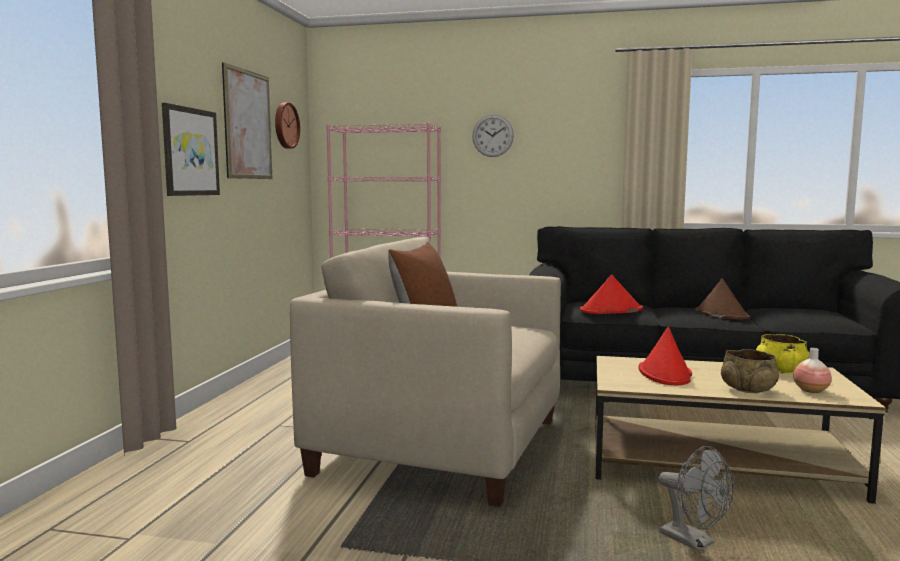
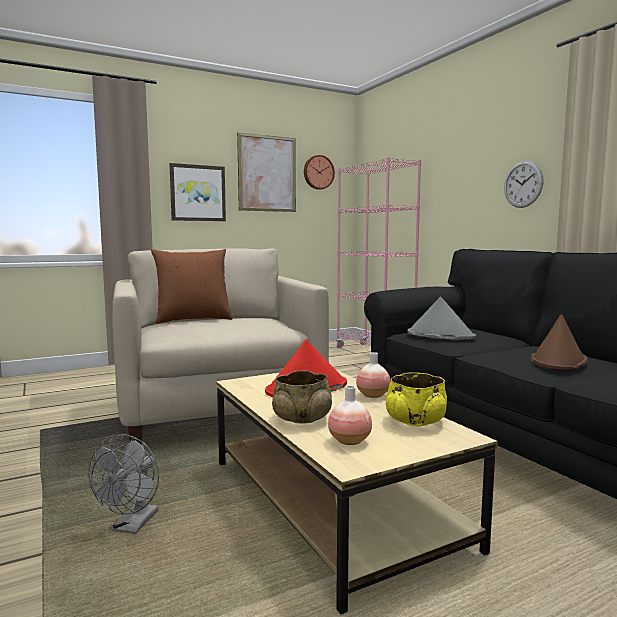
camera: 50 degrees right, 0 degrees up
(492, 135) = (460, 162): wall clock -> wall clock (523, 184)
(611, 310) = (440, 335): red hat -> grey hat
(707, 365) = (373, 395): none -> vase

